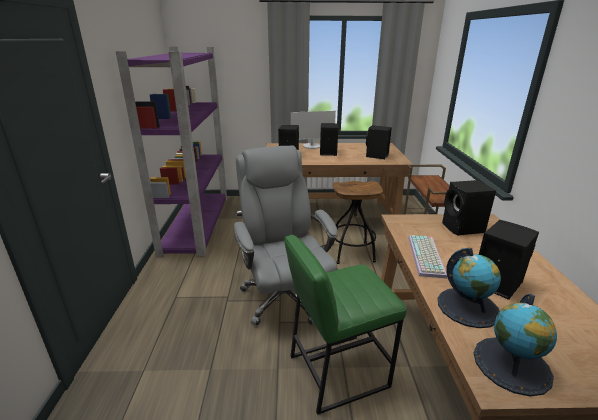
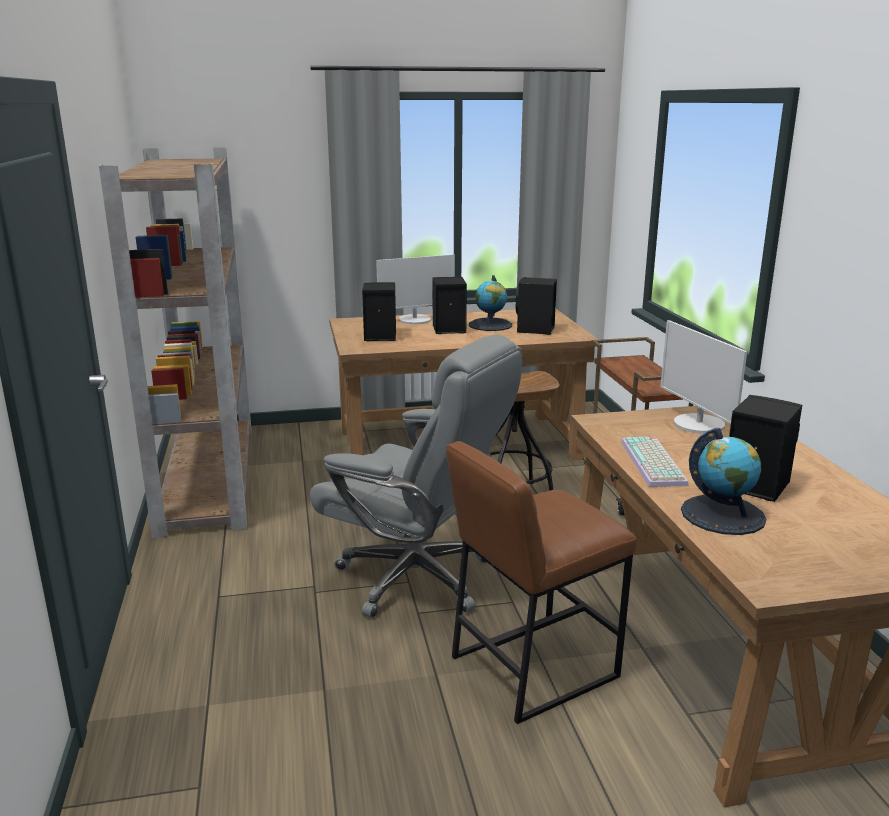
camera: 10 degrees left, 5 degrees down
(197, 223) = (208, 476): purple bookcase -> brown bookcase
(284, 298) = (415, 577): grey office chair -> grey office chair turned 150 degrees clockwise
(336, 371) = (532, 667): green chair -> brown chair
(463, 228) = (698, 424): black speaker -> monitor
(512, 365) = (787, 565): globe -> globe (490, 325)

